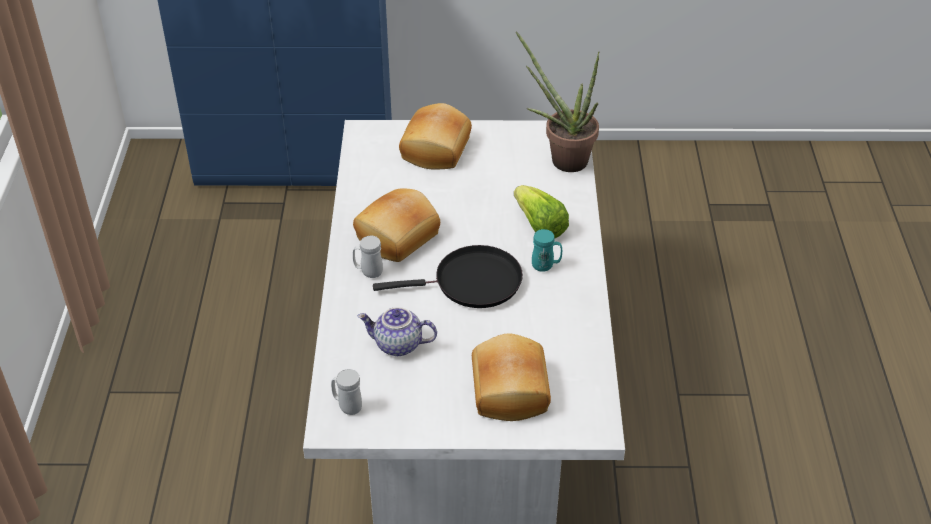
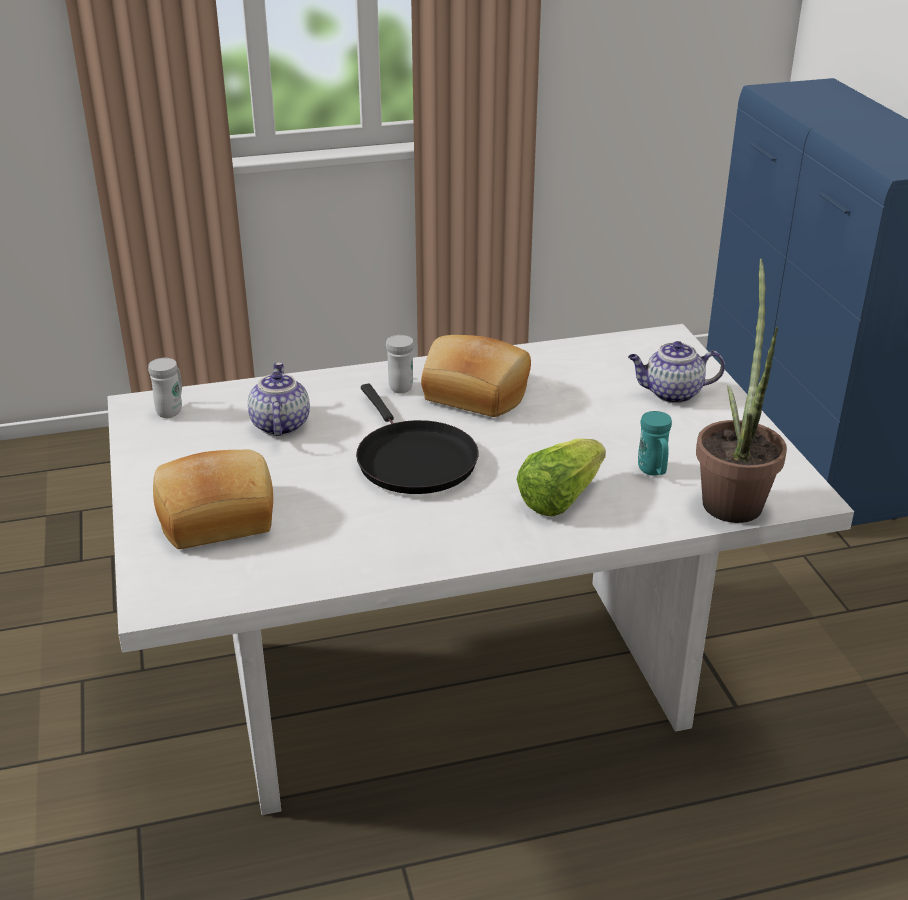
camera: 75 degrees right, 10 degrees down
(437, 150) = (671, 393): bread -> teapot
(546, 266) = (473, 515): turquoise mug -> turquoise mug (653, 472)

